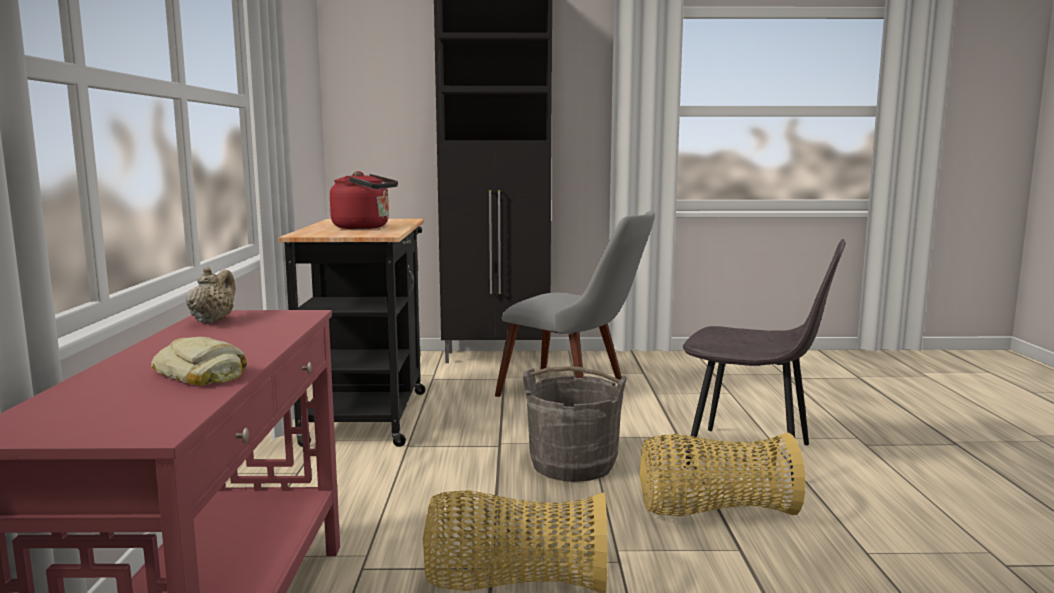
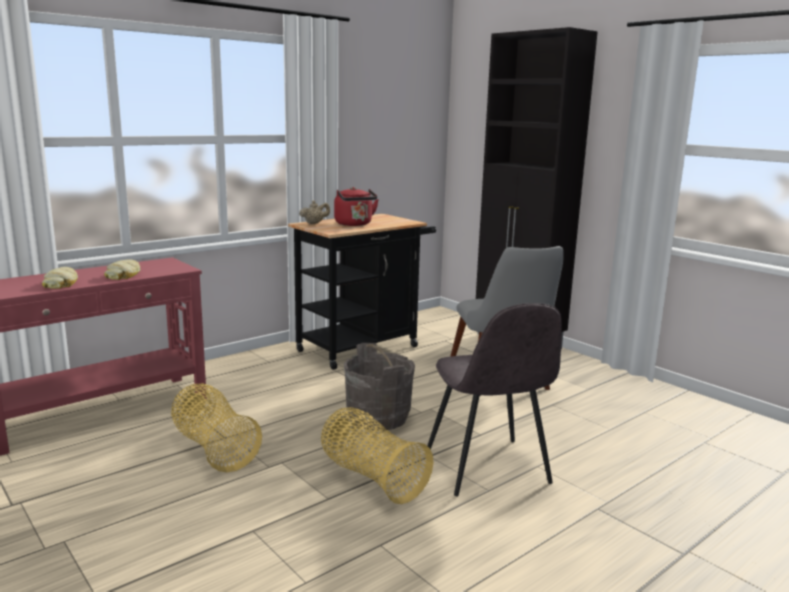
camera: 50 degrees right, 5 degrees up
(212, 320) = (152, 263): beige teapot -> beige teapot (314, 223)
(250, 339) = (125, 275): none -> bread

